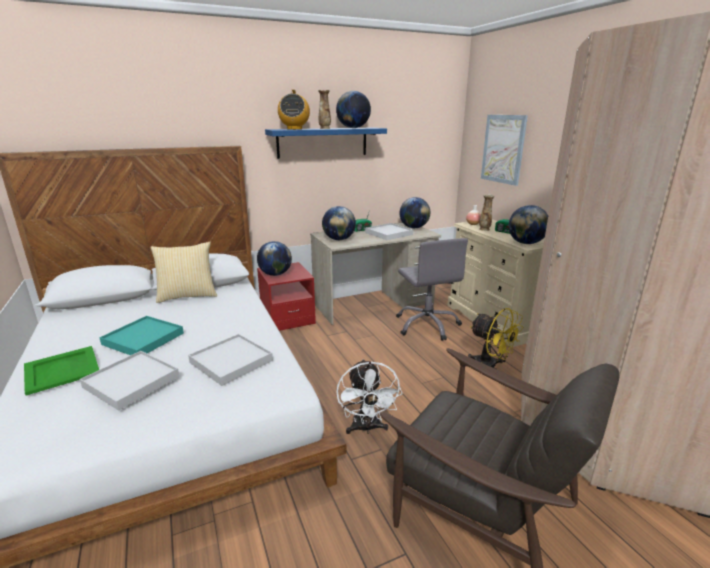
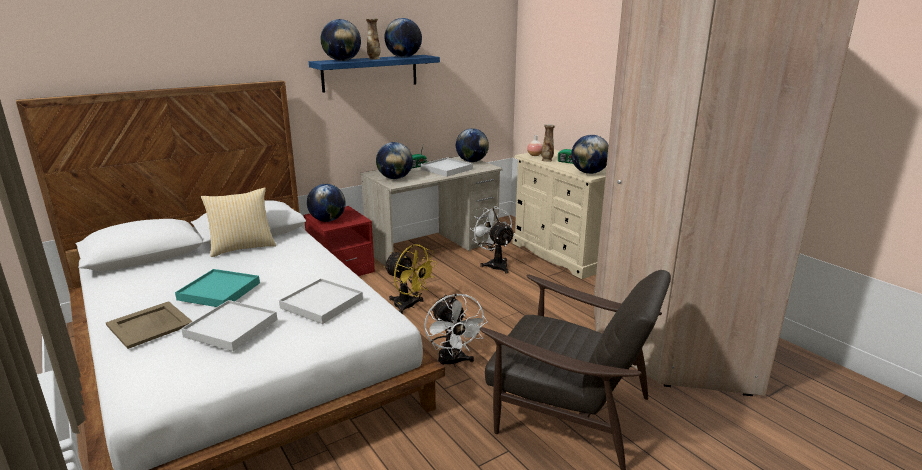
camera: 10 degrees left, 0 degrees up
(61, 370) = (149, 325): green tray -> beige tray
(294, 129) = (342, 61): radio -> globe
(427, 325) = (494, 264): grey office chair -> white fan
(490, 367) = (563, 298): yellow fan -> yellow fan (409, 306)
(503, 149) = (560, 75): picture -> none

